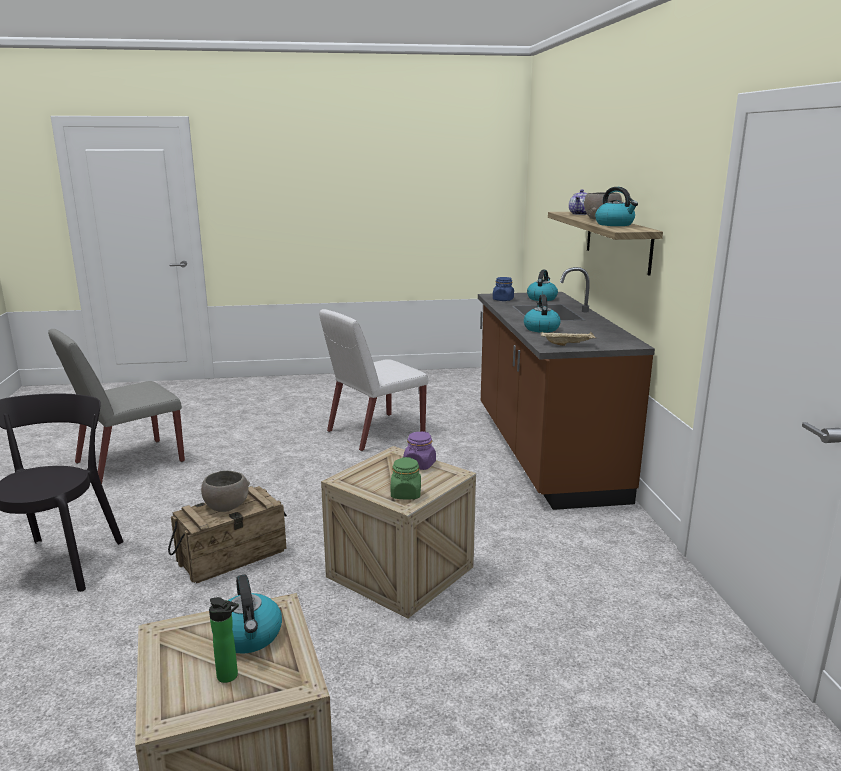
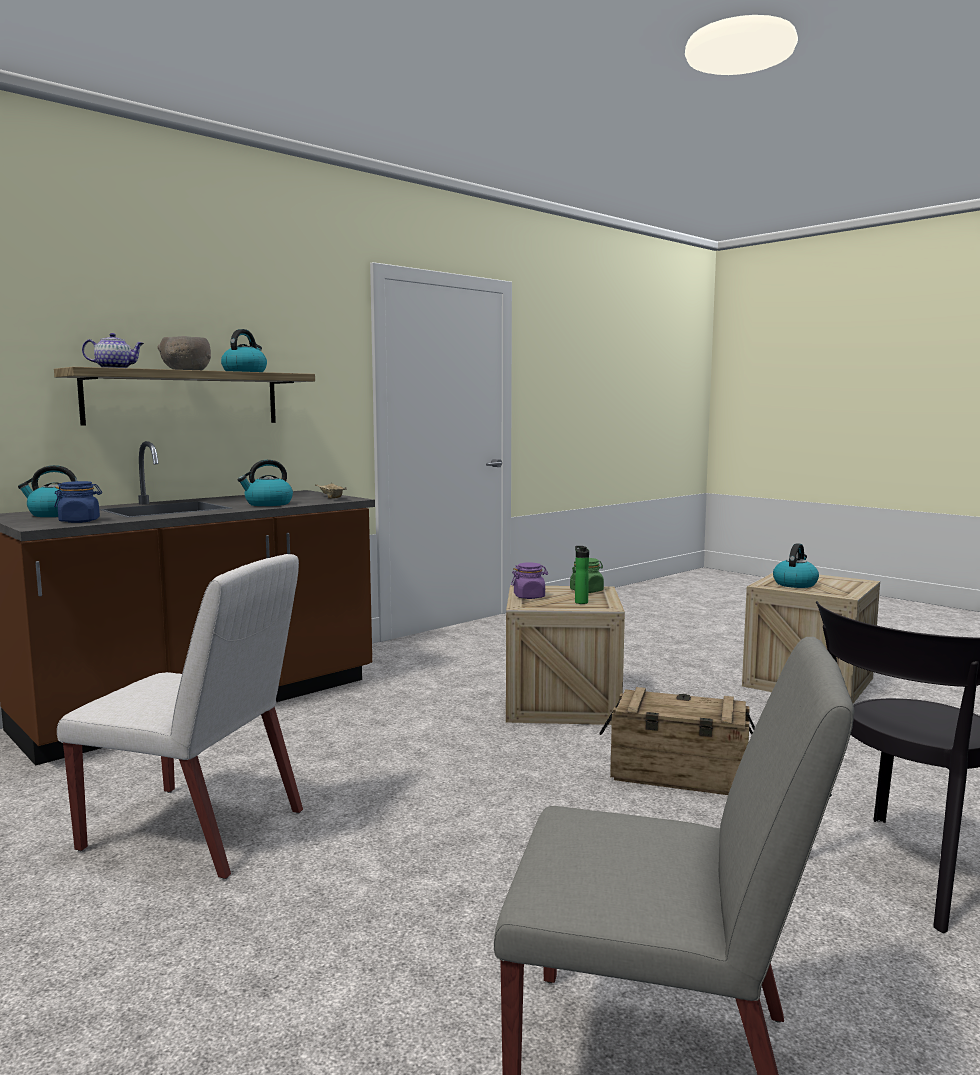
camera: 125 degrees left, 10 degrees down
(226, 505) = (680, 706): grey bowl -> none
(230, 676) = (819, 580): bottle -> bottle (580, 602)

